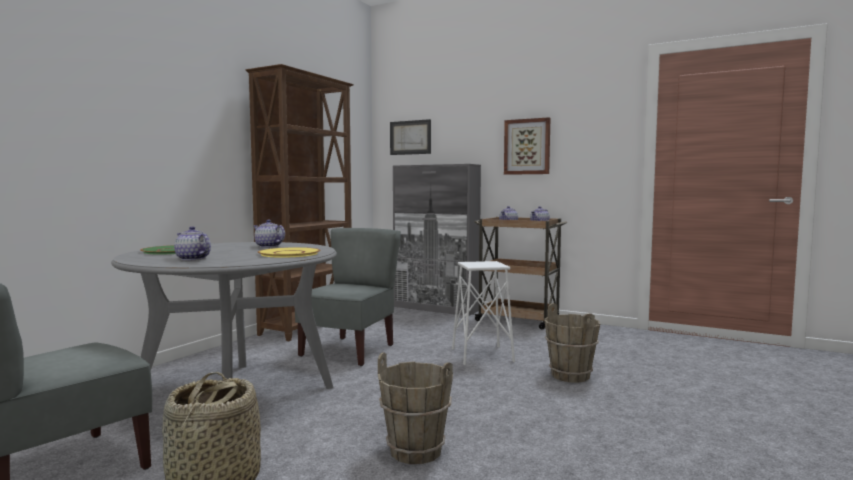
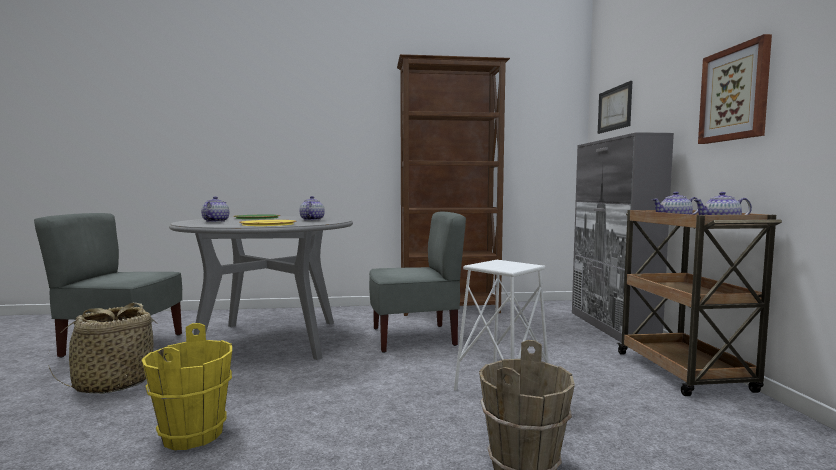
camera: 55 degrees right, 0 degrees up
(415, 450) = (194, 434): brown bucket -> yellow bucket

